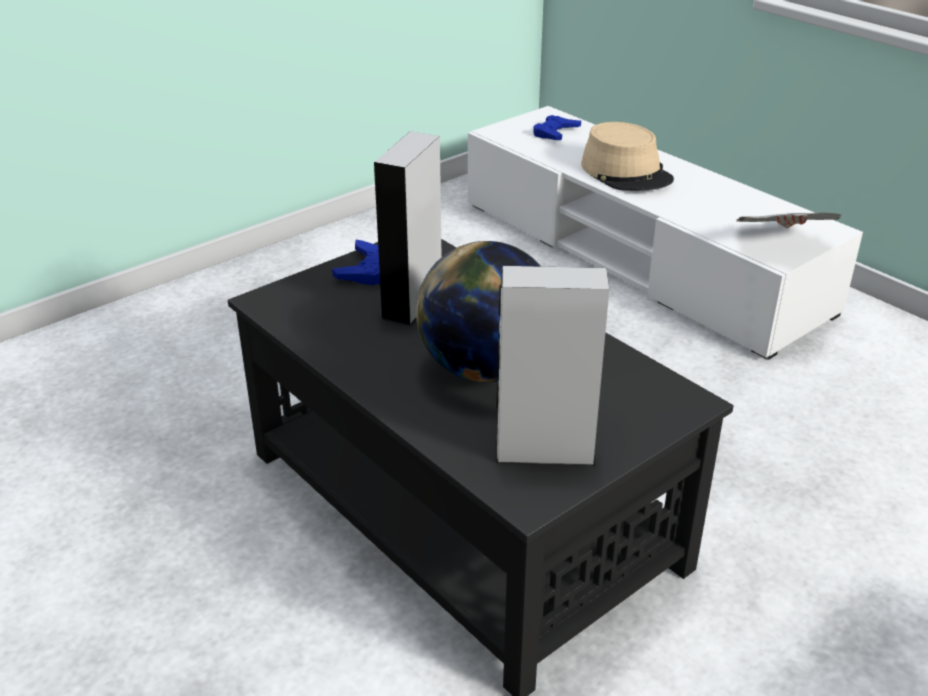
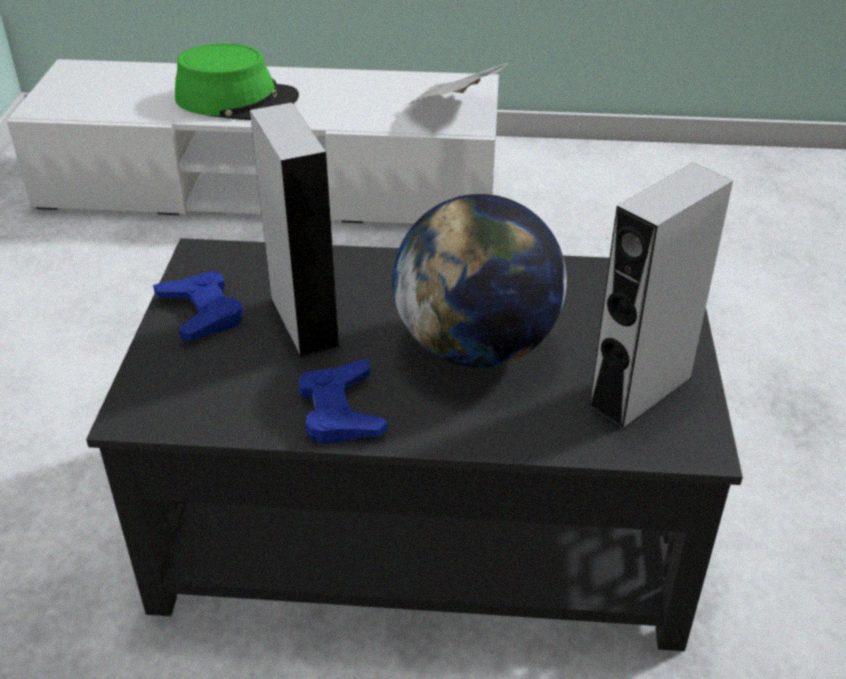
camera: 45 degrees left, 5 degrees up
(555, 133) = (108, 85): blue game controller -> blue game controller (341, 410)
(626, 172) = (237, 99): beige hat -> green hat

